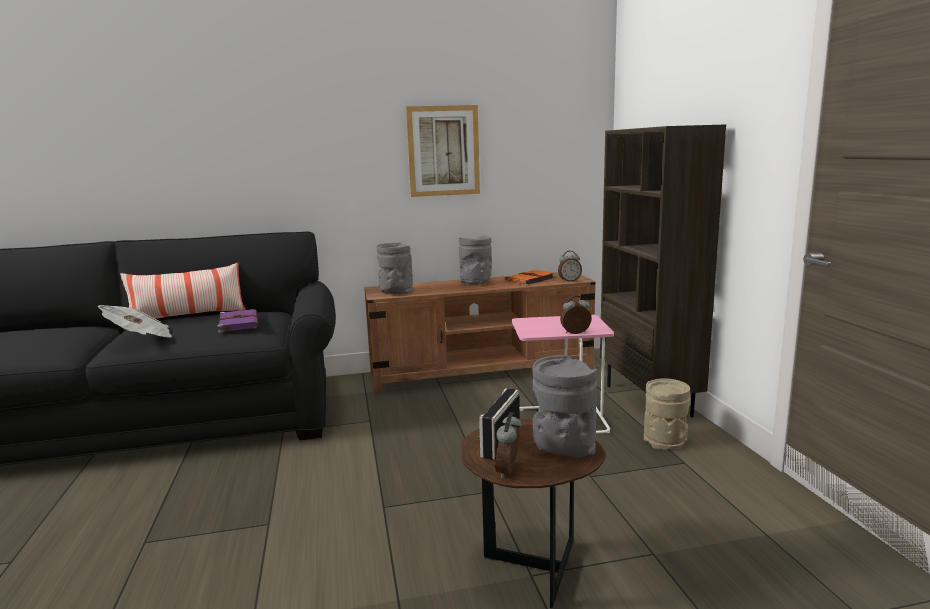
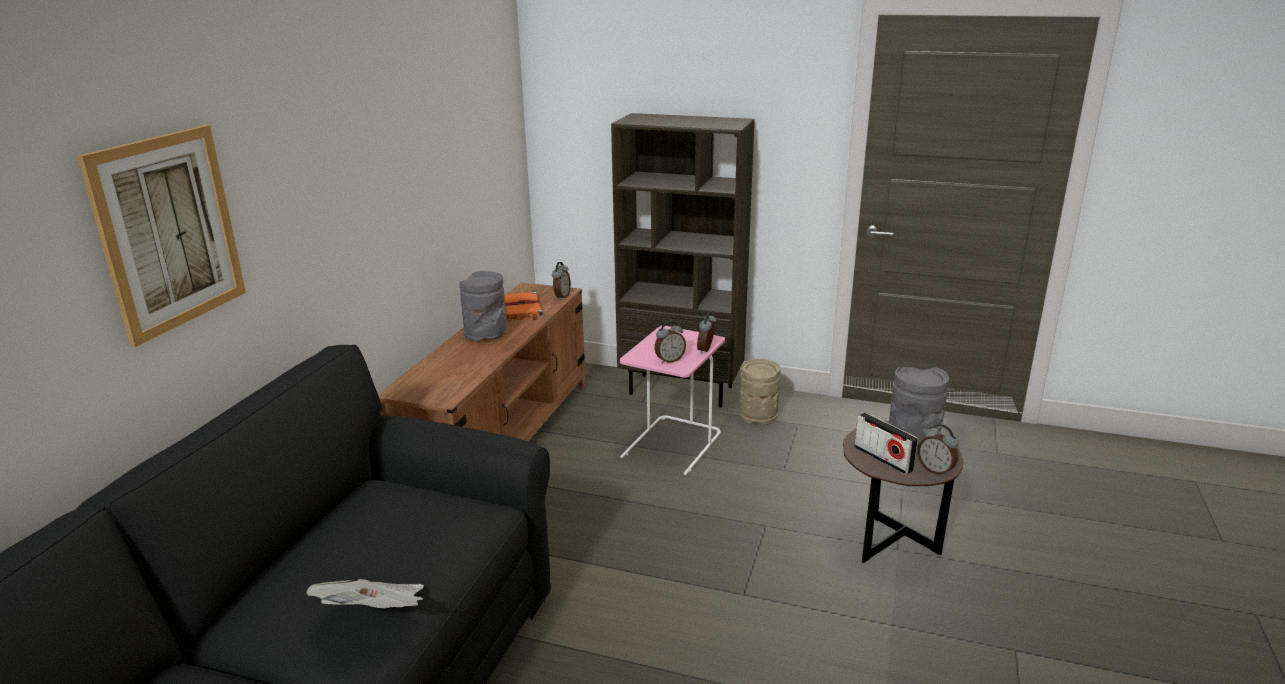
camera: 60 degrees left, 10 degrees up
(188, 317) = (302, 560): pillow -> none
(238, 323) = (420, 518): purple book -> none
(396, 292) = (448, 385): grey vase -> none
(443, 151) = (414, 170): picture -> picture (168, 232)
(536, 328) = (669, 360): none -> alarm clock

